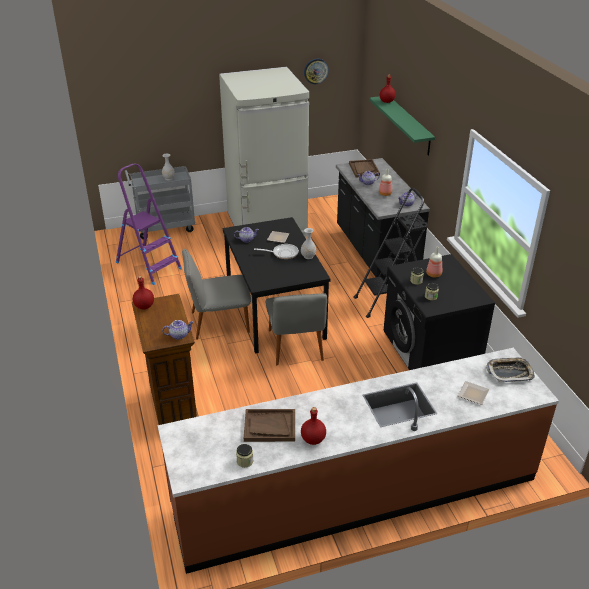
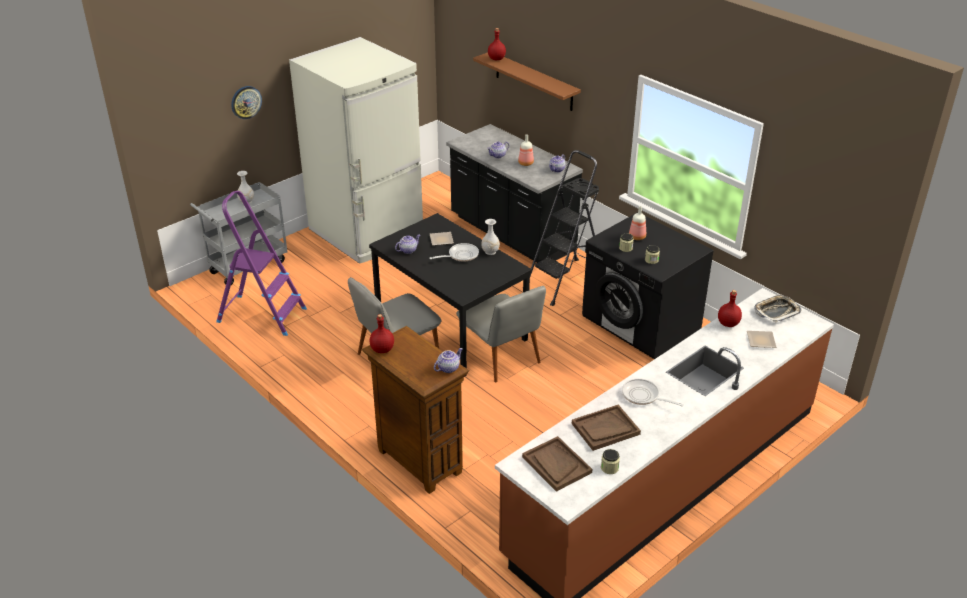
camera: 25 degrees left, 0 degrees up
(313, 440) = (655, 427): red bottle -> red bottle (728, 324)
(316, 71) = (389, 36): wall clock -> wall clock (246, 102)
(325, 409) = (643, 396): none -> frying pan
(364, 169) = (481, 141): brown tray -> brown tray (556, 465)
(409, 125) = (533, 81): green shelf -> brown shelf

